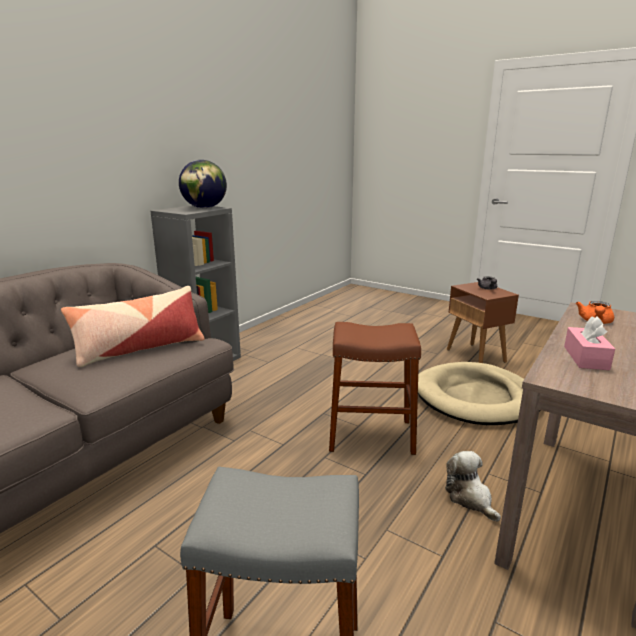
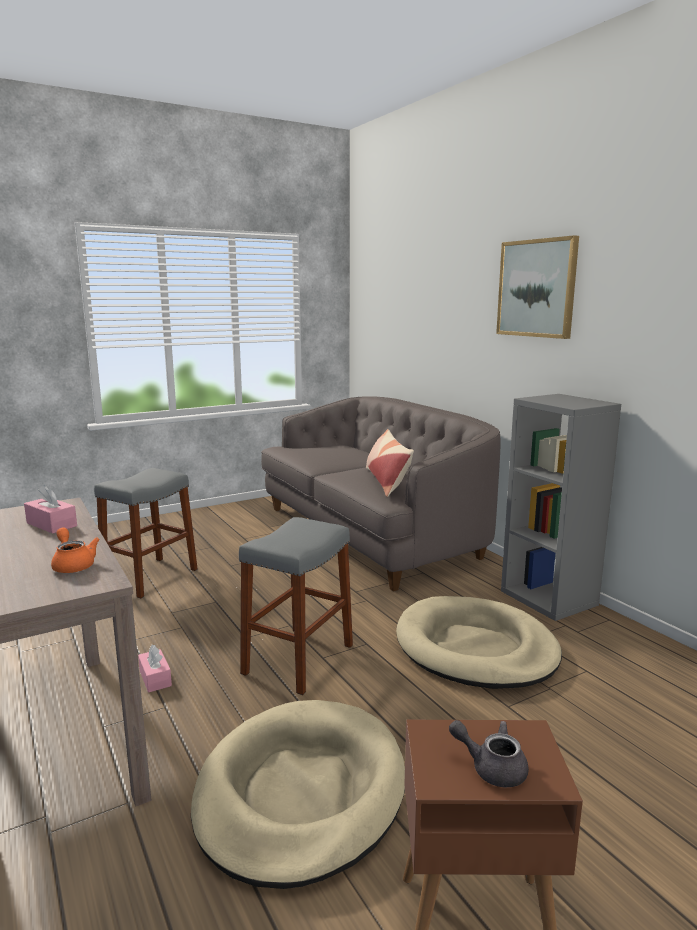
camera: 115 degrees right, 5 degrees down
(102, 115) = (537, 288): none -> picture
(204, 208) = (573, 403): globe -> none
(296, 376) = (475, 648): none -> beige dog bed
(370, 435) = (298, 659): brown stool -> grey stool
(470, 498) = (155, 678): plush toy -> pink tissue box

